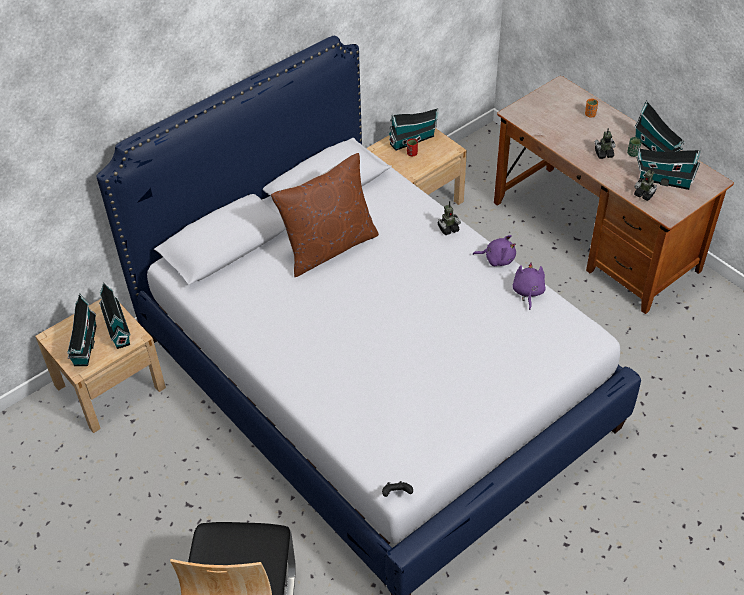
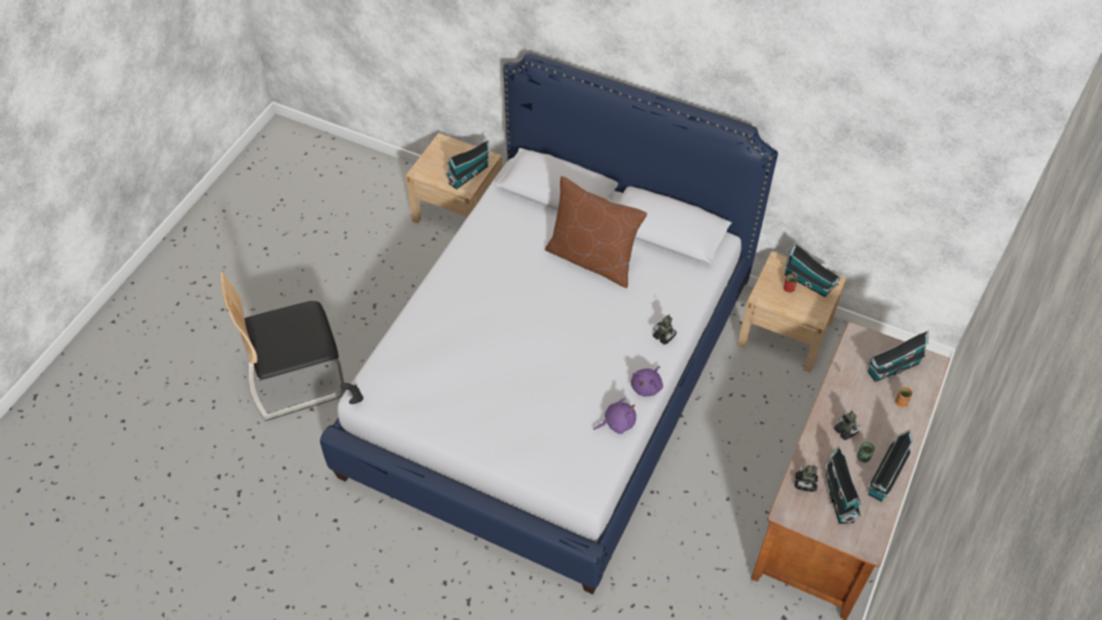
camera: 65 degrees right, 5 degrees up
(85, 347) = (441, 164): toy house -> toy house (891, 368)
(497, 259) = (647, 386): purple plush toy -> purple plush toy turned 45 degrees clockwise

